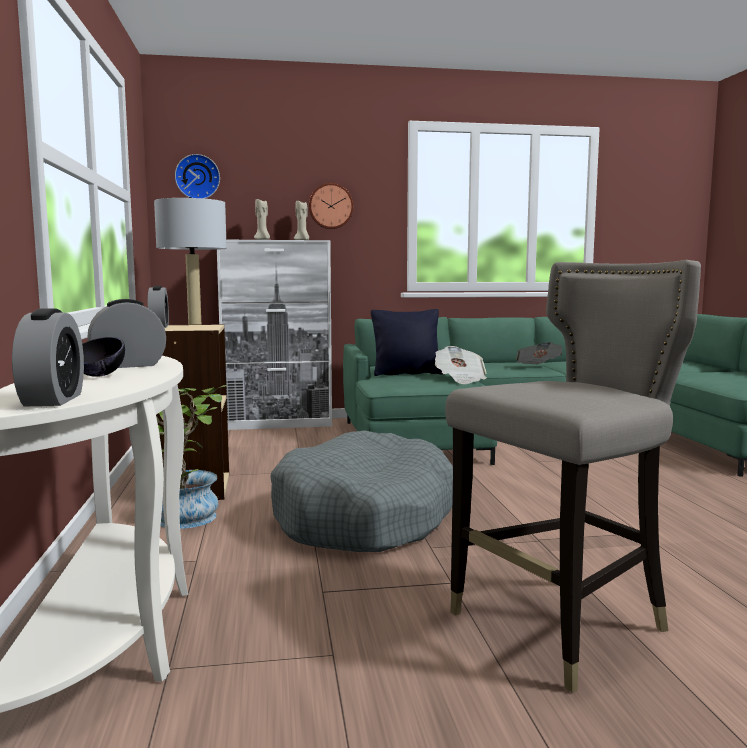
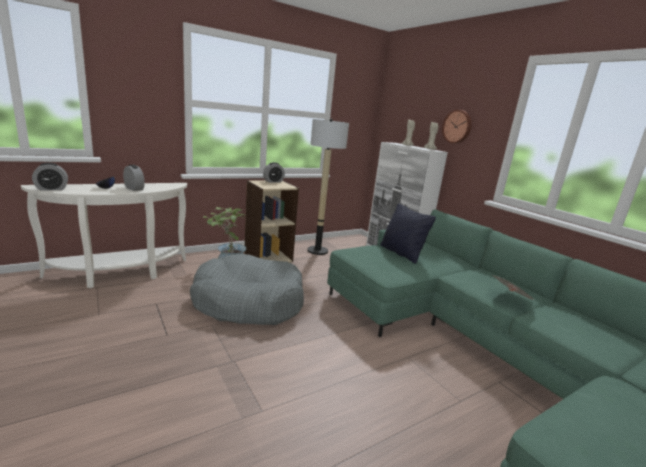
camera: 65 degrees right, 10 degrees up
(197, 177) = (397, 103): wall clock -> none
(460, 380) = (399, 270): newspaper -> none
(563, 626) = (114, 372): grey stool -> none

